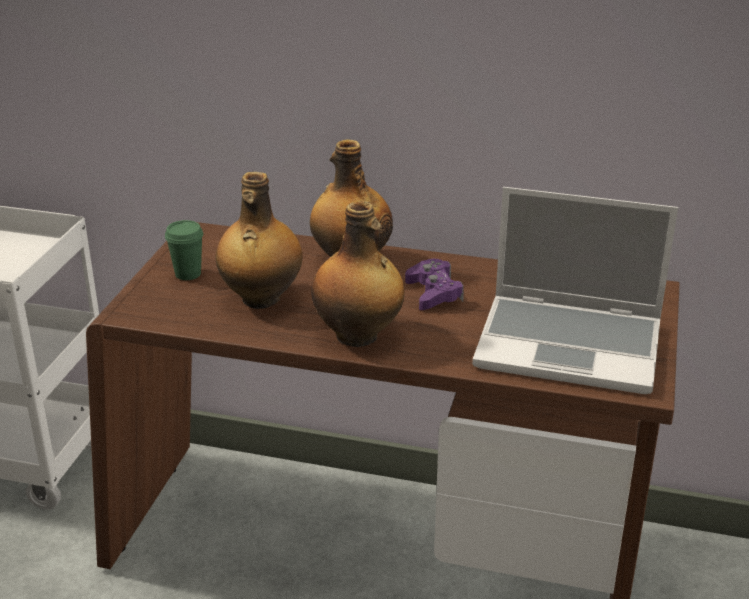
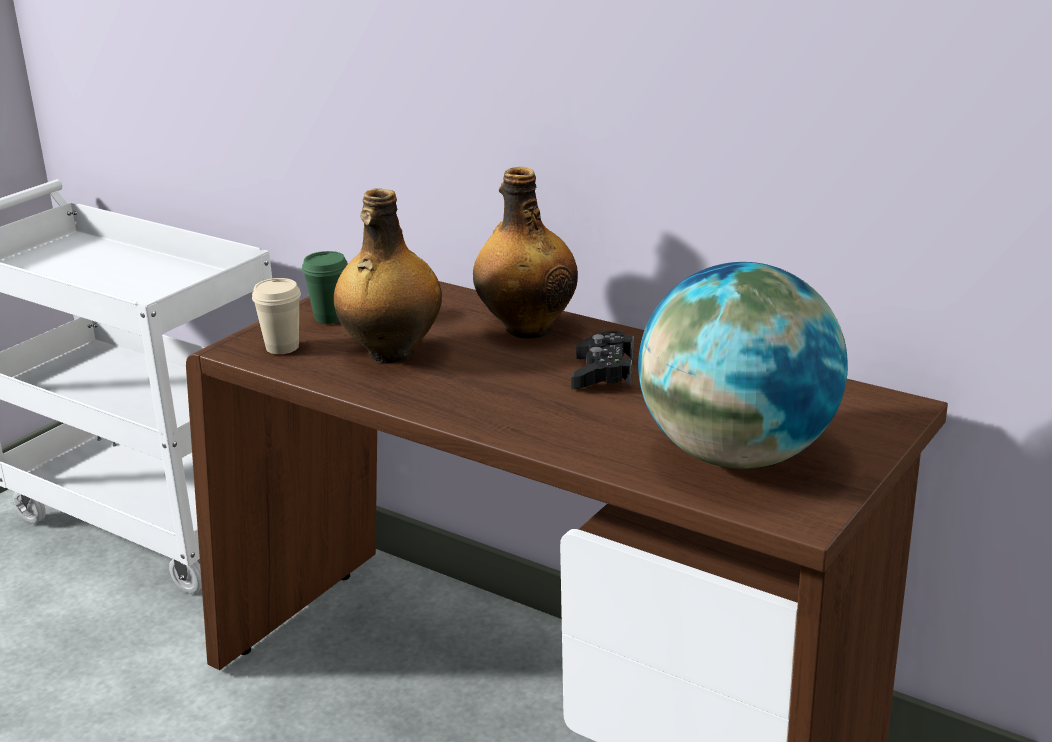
camera: 20 degrees right, 5 degrees down
(168, 307) = (282, 347): none -> beige cup
(358, 336) = (475, 406): bottle -> none
(433, 293) = (603, 373): purple game controller -> black game controller
(571, 345) = (738, 455): laptop -> globe

